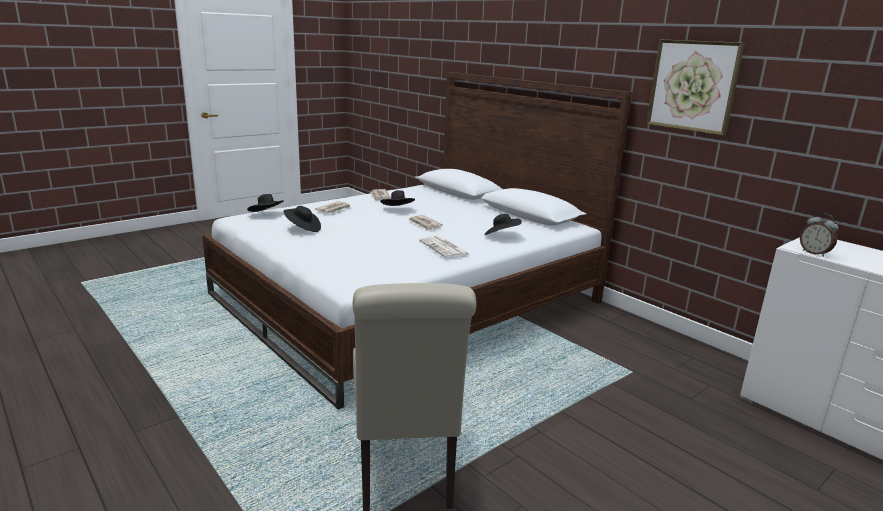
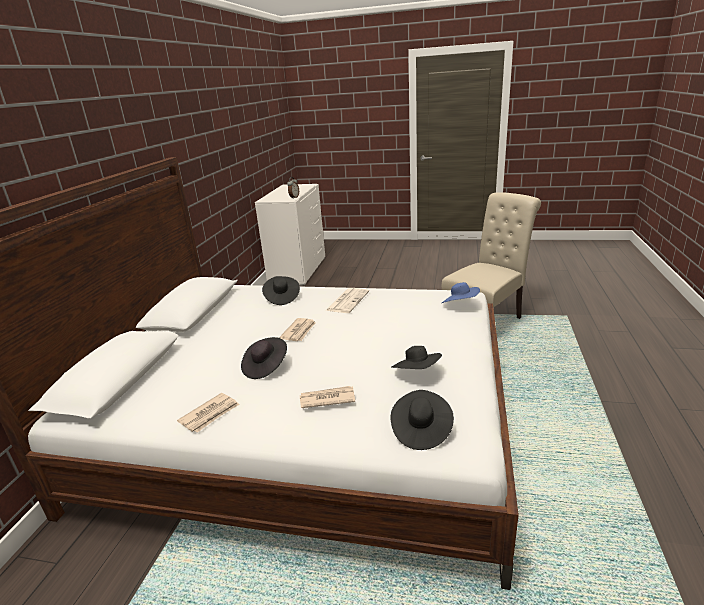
camera: 125 degrees left, 5 degrees up
(341, 275) = (460, 304): none -> blue hat
(693, 86) = (194, 139): picture -> none

